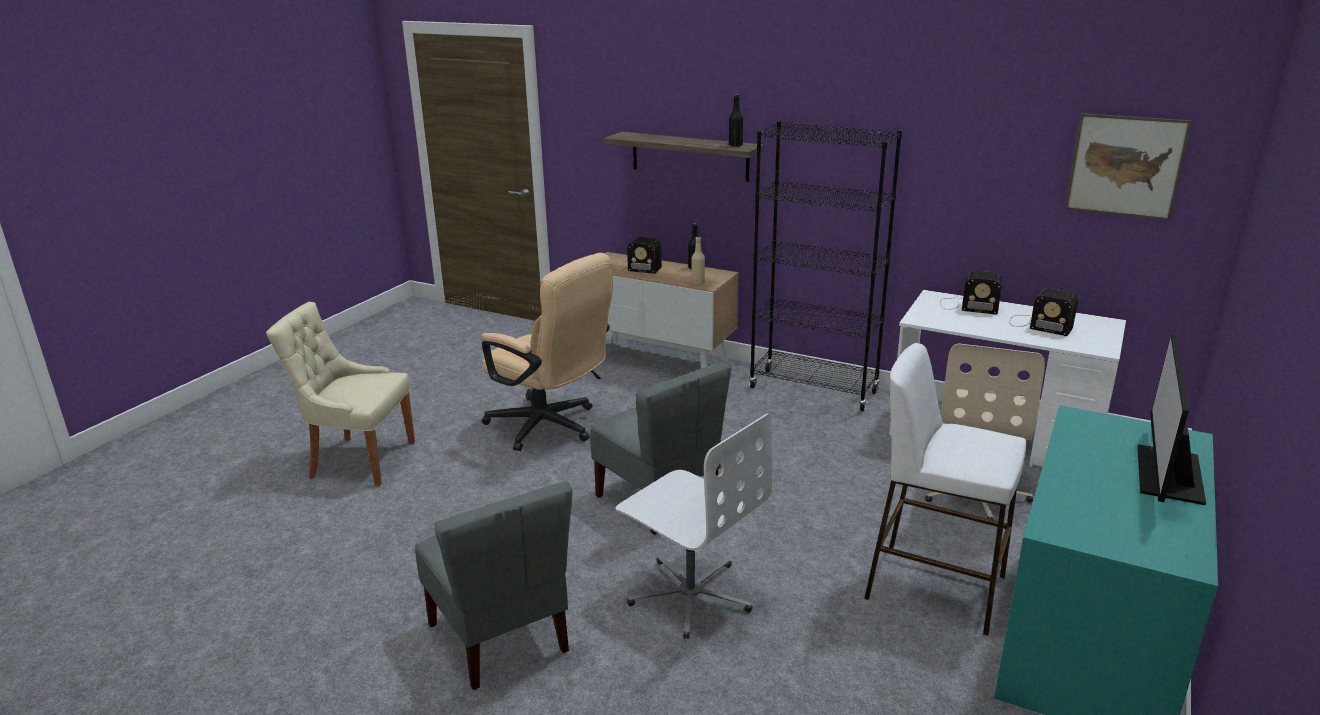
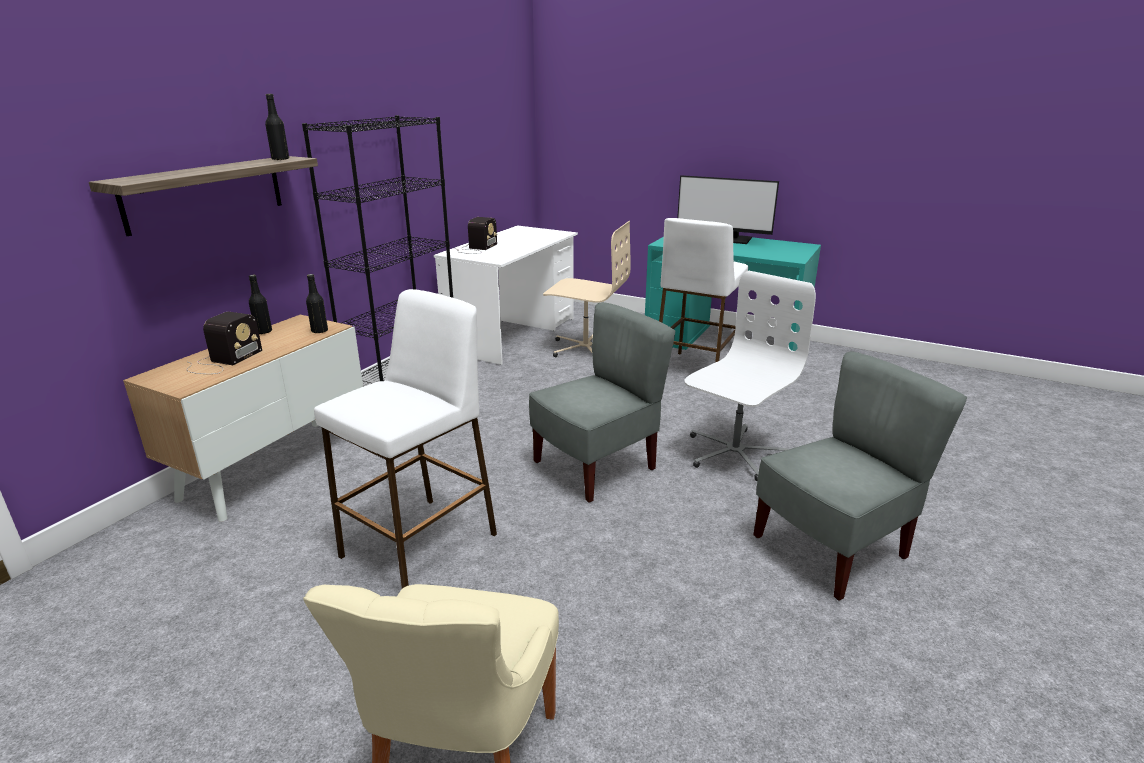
camera: 90 degrees left, 0 degrees up
(550, 427) = (420, 544): beige office chair -> white stool
(698, 283) = (319, 331): beige bottle -> black bottle
(1038, 324) = (519, 239): radio -> none
(1125, 166) = (497, 120): picture -> none

